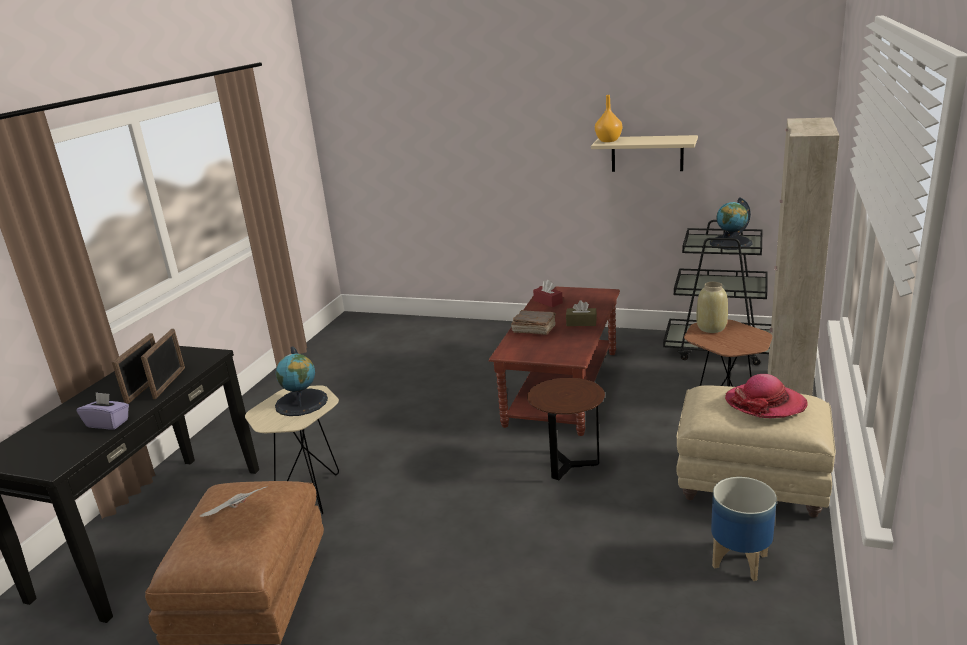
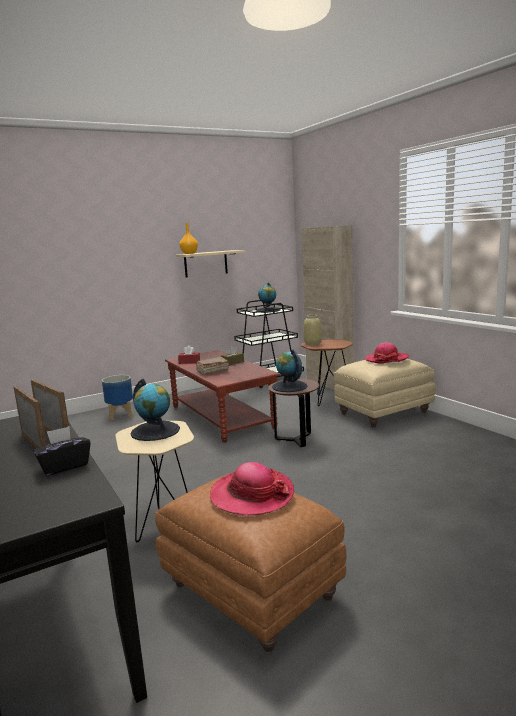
camera: 50 degrees left, 10 degrees down
(108, 423) = (64, 466): purple tissue box -> black tissue box
(237, 517) = (252, 495): newspaper -> hat
(558, 393) = (289, 386): none -> globe
(741, 561) = (434, 434): planter -> planter (121, 415)

